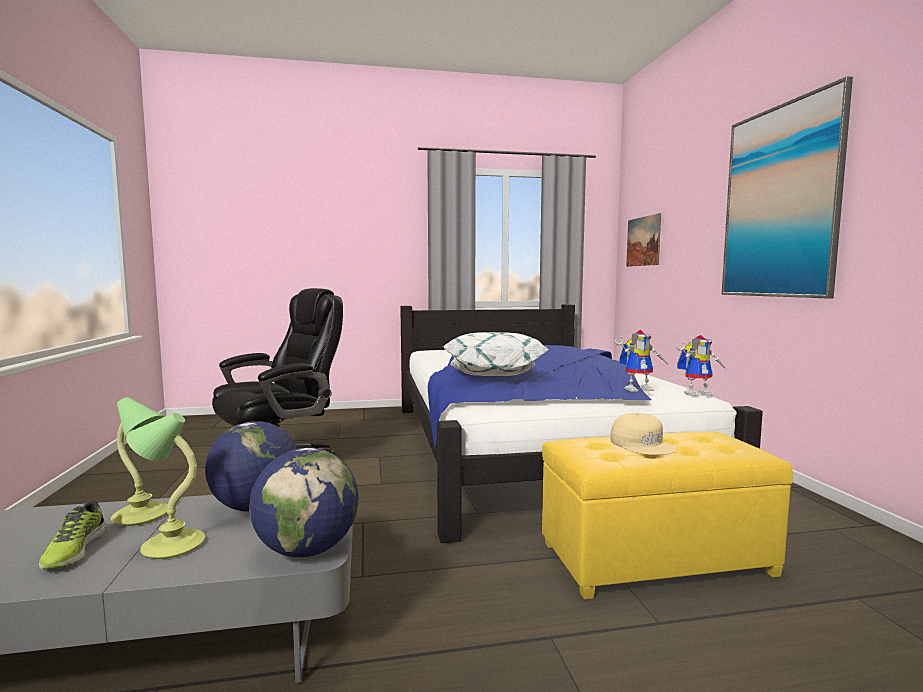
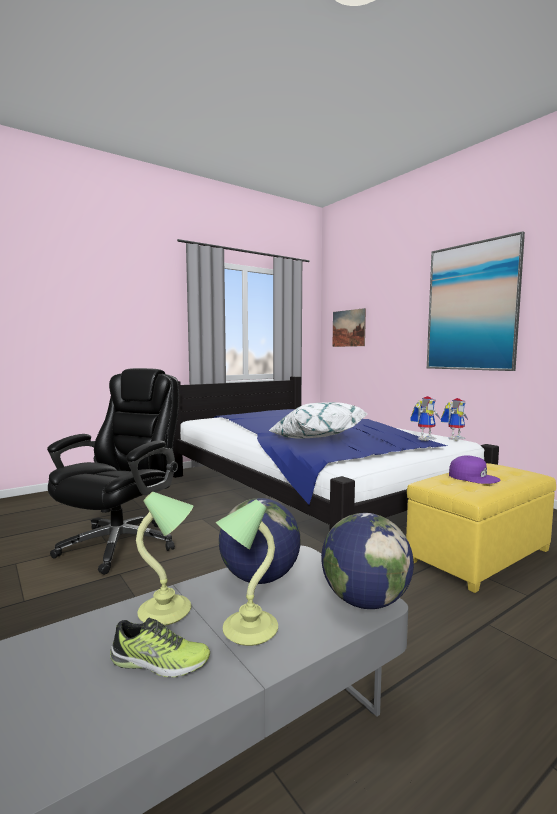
camera: 25 degrees left, 0 degrees up
(73, 550) = (159, 662): shoe -> shoe turned 45 degrees counterclockwise
(642, 444) = (473, 477): beige cap -> purple cap

